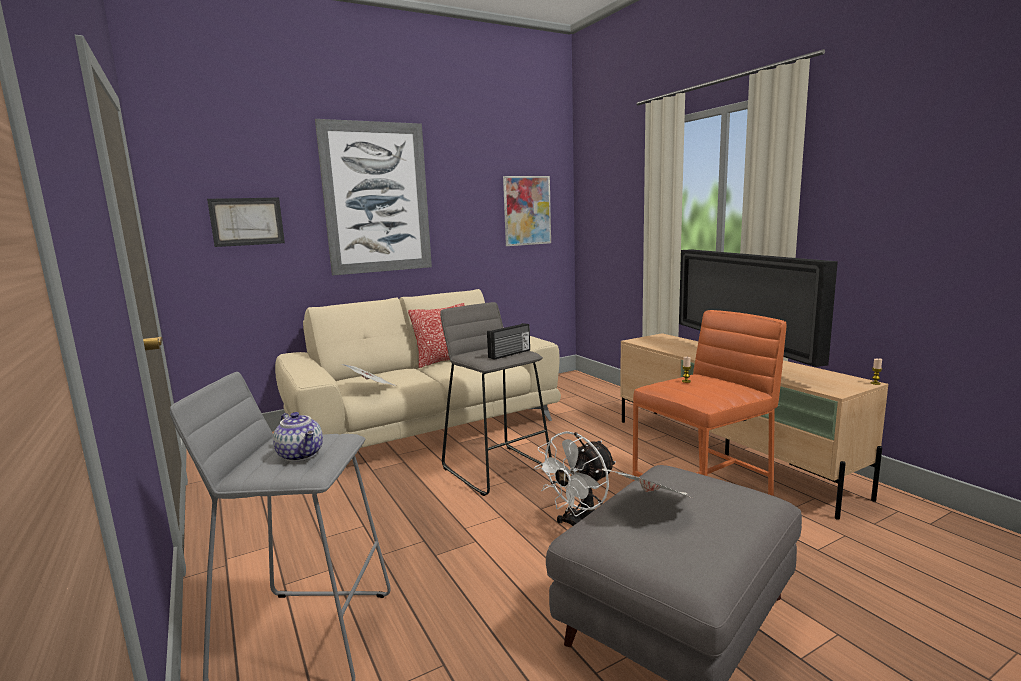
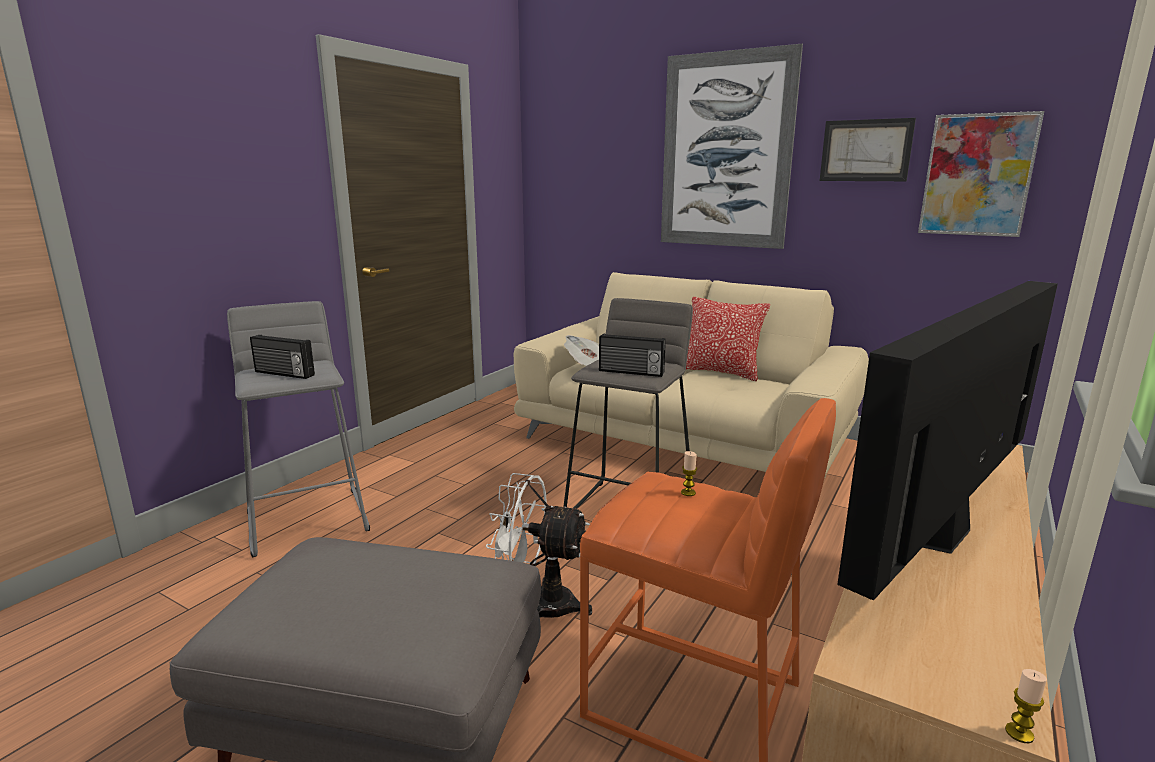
camera: 60 degrees right, 5 degrees up
(247, 221) = (593, 175): picture -> picture (865, 150)
(301, 455) = (283, 374): teapot -> radio
(650, 506) = (372, 567): newspaper -> none

